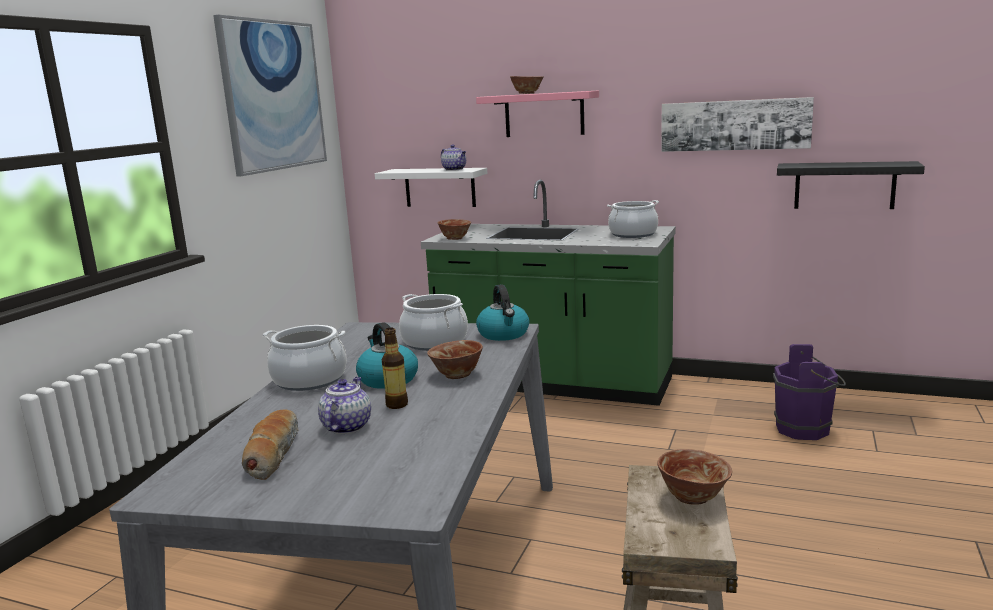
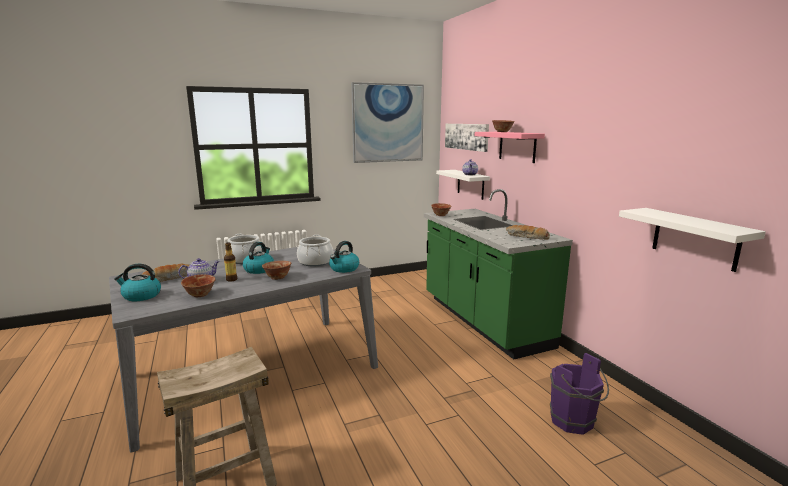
camera: 45 degrees right, 0 degrees up
(328, 488) = (141, 296): none -> kettle
(633, 234) = (526, 237): cooking pot -> bread
(693, 497) = (229, 371): bowl -> bowl (200, 295)
(734, 125) = (619, 170): picture -> picture (466, 136)
(844, 185) = (695, 238): black shelf -> white shelf

